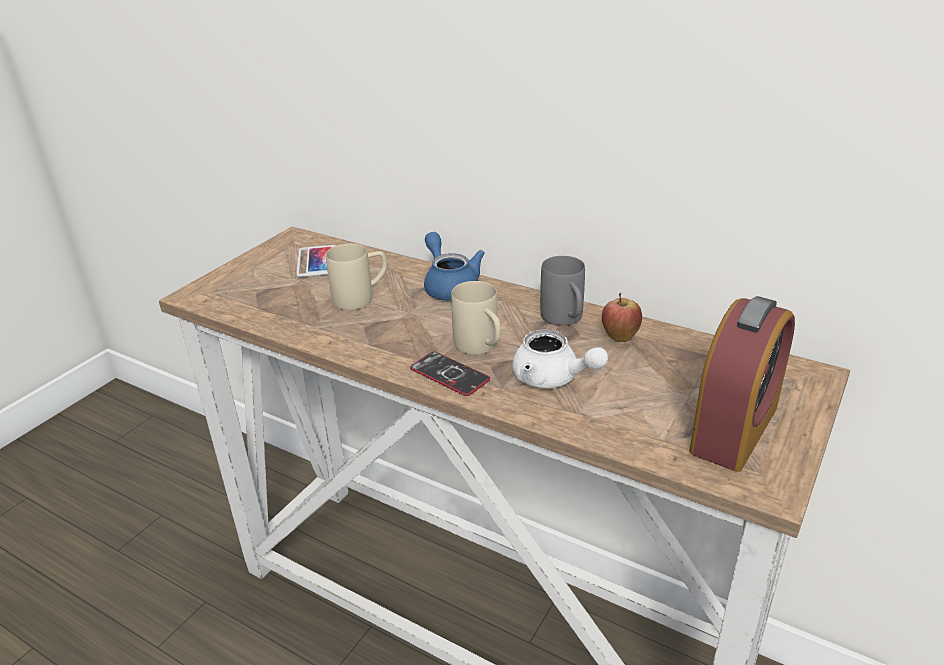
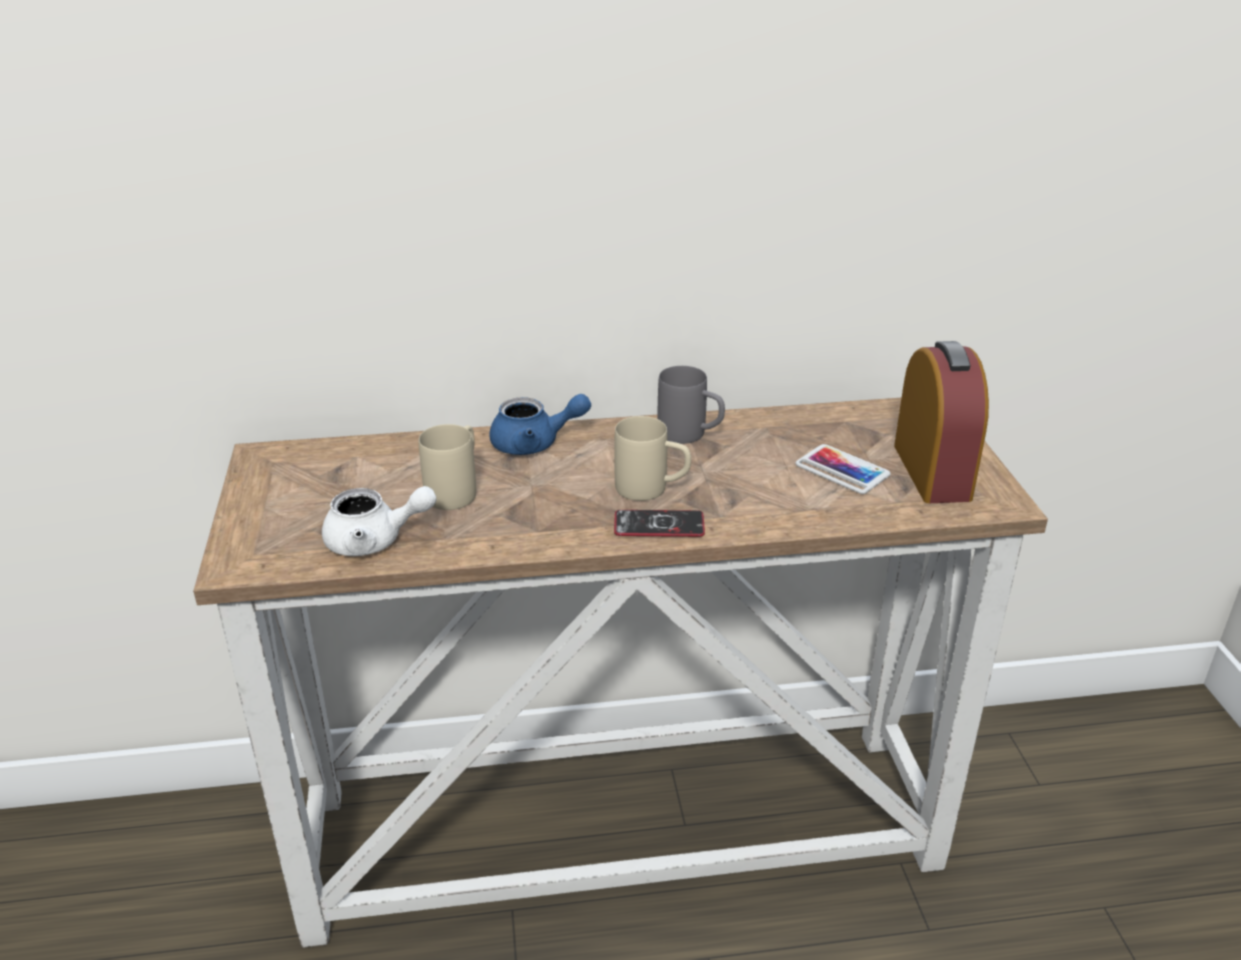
camera: 40 degrees left, 0 degrees up
(317, 261) = (340, 471): phone -> phone (842, 470)
(450, 286) = (535, 444): blue teapot -> blue teapot turned 150 degrees clockwise
(553, 378) = (751, 490): white teapot -> white teapot (375, 541)
(619, 338) = (757, 433): apple -> none

